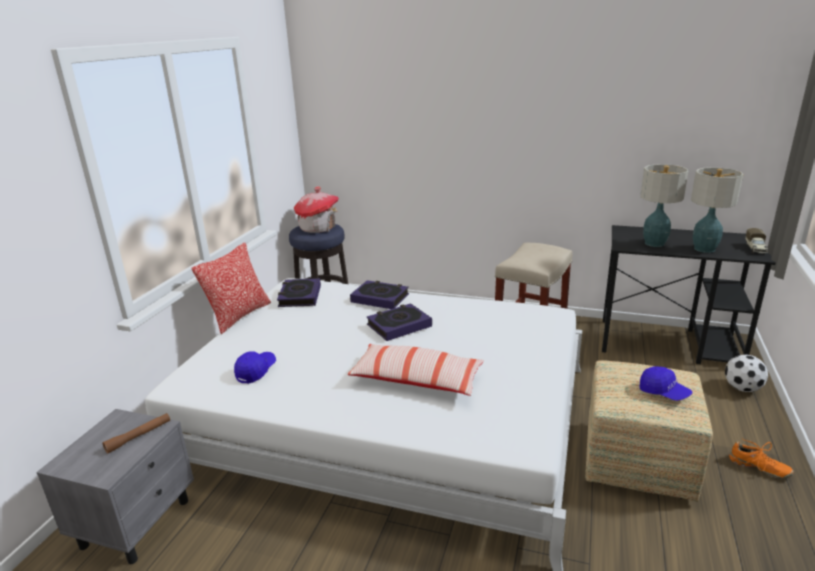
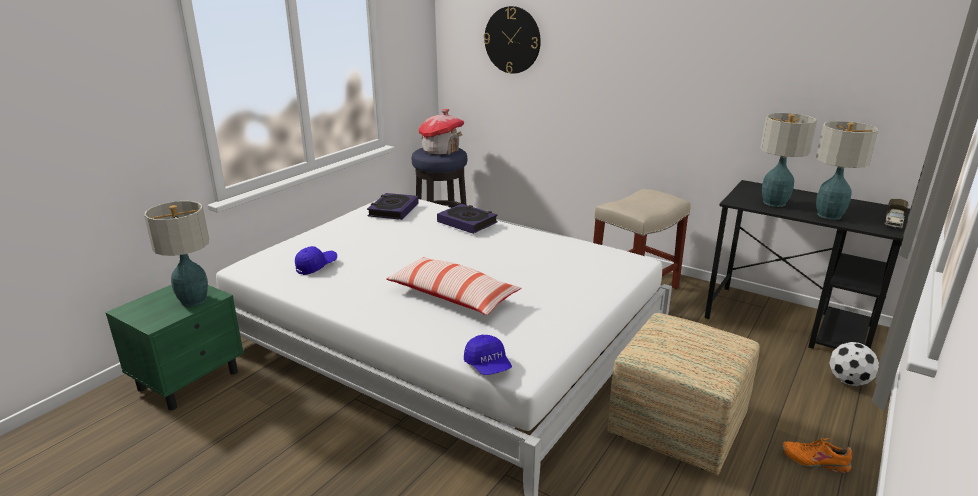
camera: 15 degrees right, 0 degrees up
(137, 522) = (190, 380): grey nightstand -> green nightstand
(139, 436) = (194, 300): brown flashlight -> table lamp
(239, 316) = (331, 219): pillow -> none
(380, 115) = (512, 40): none -> wall clock
(399, 326) = (468, 248): book -> none
(663, 392) = (701, 352): blue cap -> blue cap (488, 366)
(758, 468) = (814, 461): orange shoe -> orange shoe turned 150 degrees clockwise

